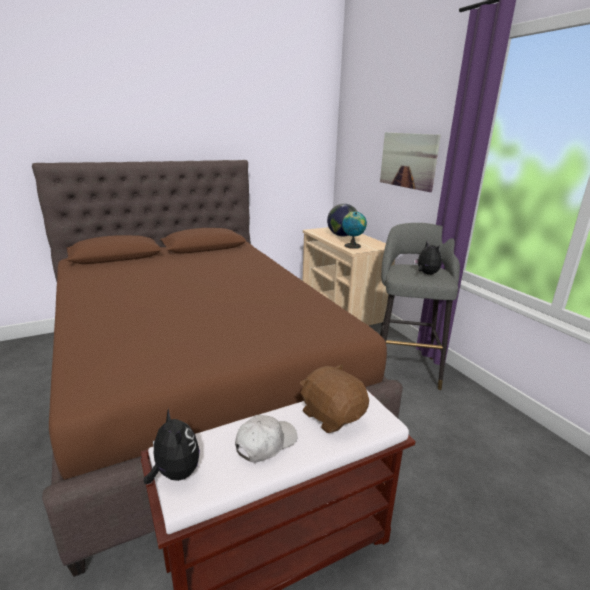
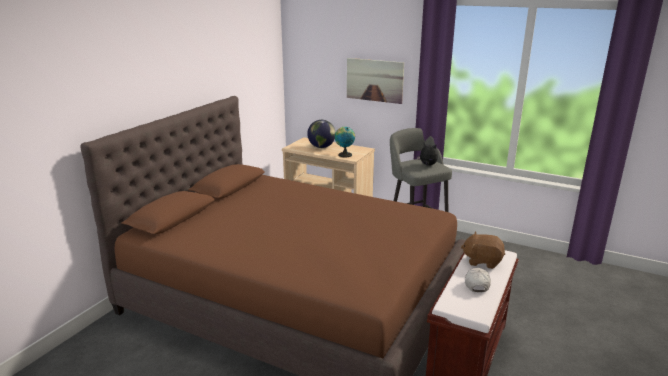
camera: 35 degrees left, 0 degrees up
(175, 473) = (462, 311): plush toy -> none

